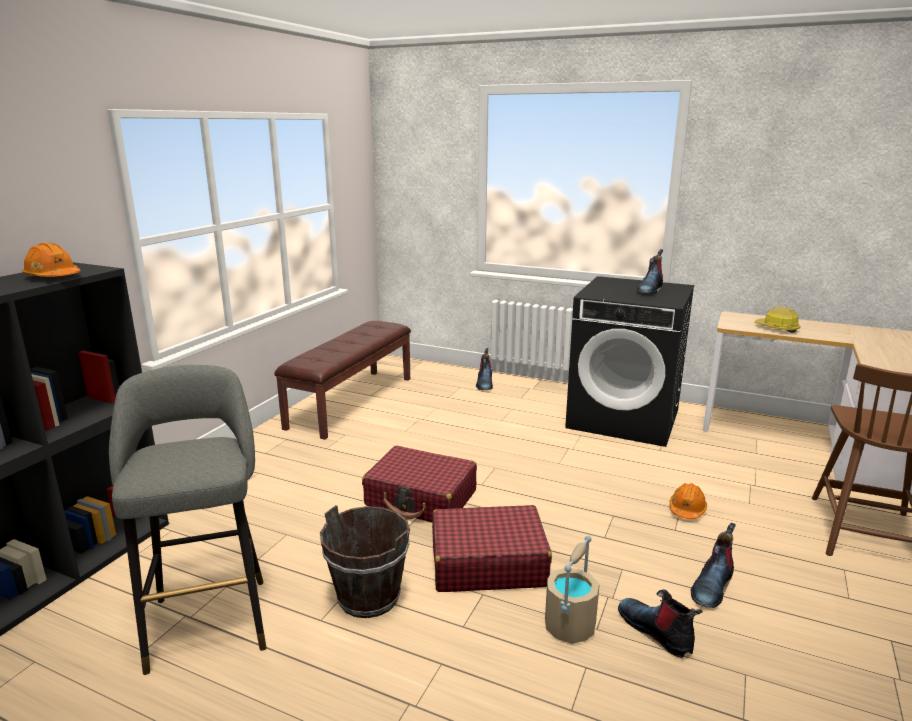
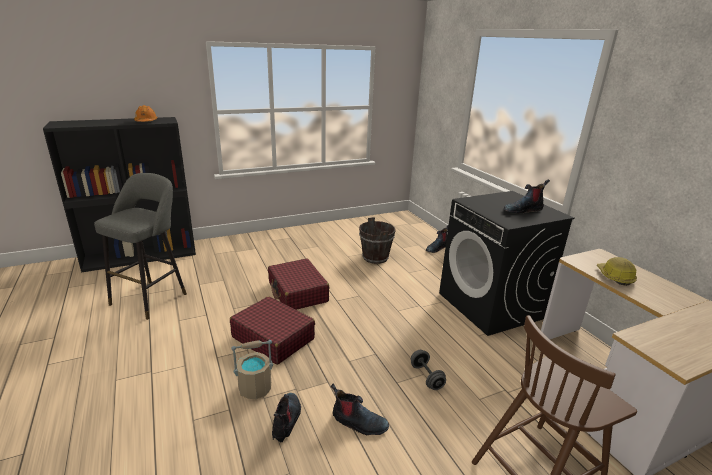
camera: 40 degrees right, 5 degrees up
(351, 402) = (347, 231): brown bench -> none
(368, 597) = (206, 322): brown bucket -> brown bucket (375, 257)
(687, 510) = (426, 377): orange hard hat -> grey dumbbell
(712, 586) = (358, 423): boot -> boot turned 150 degrees counterclockwise

